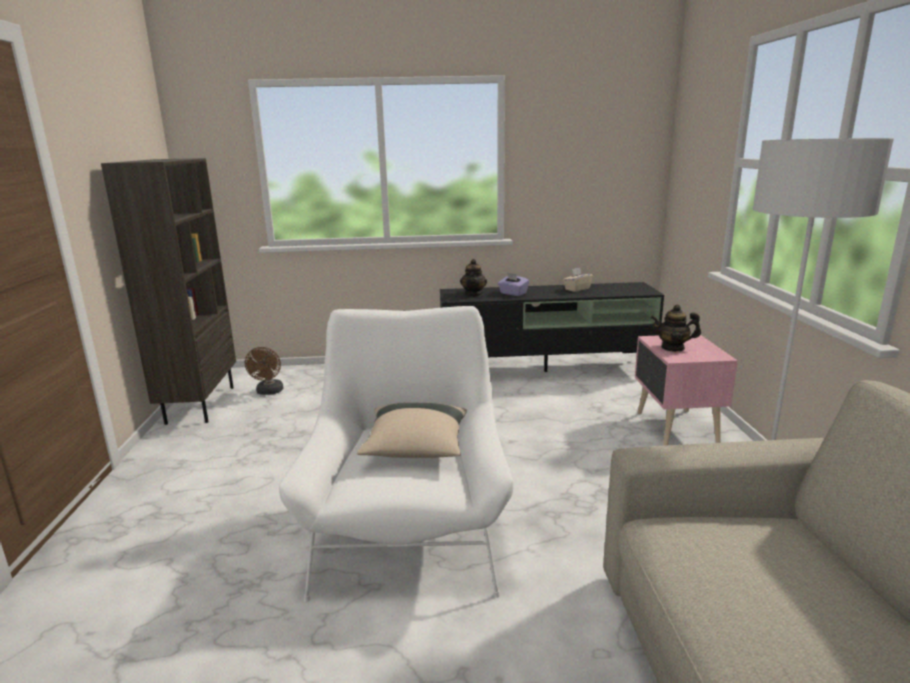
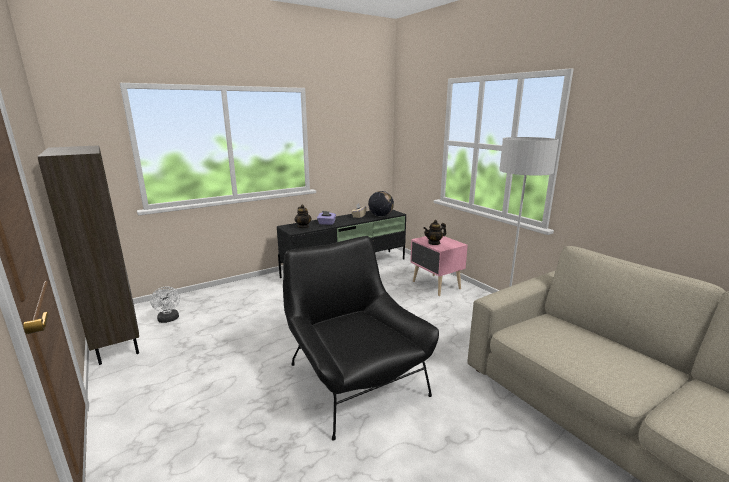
camera: 30 degrees left, 0 degrees up
(269, 392) = (169, 319): brown fan -> white fan
(409, 531) = (355, 379): white armchair -> black armchair
(415, 449) = (359, 327): beige pillow -> none
(614, 292) = (380, 216): none -> globe

